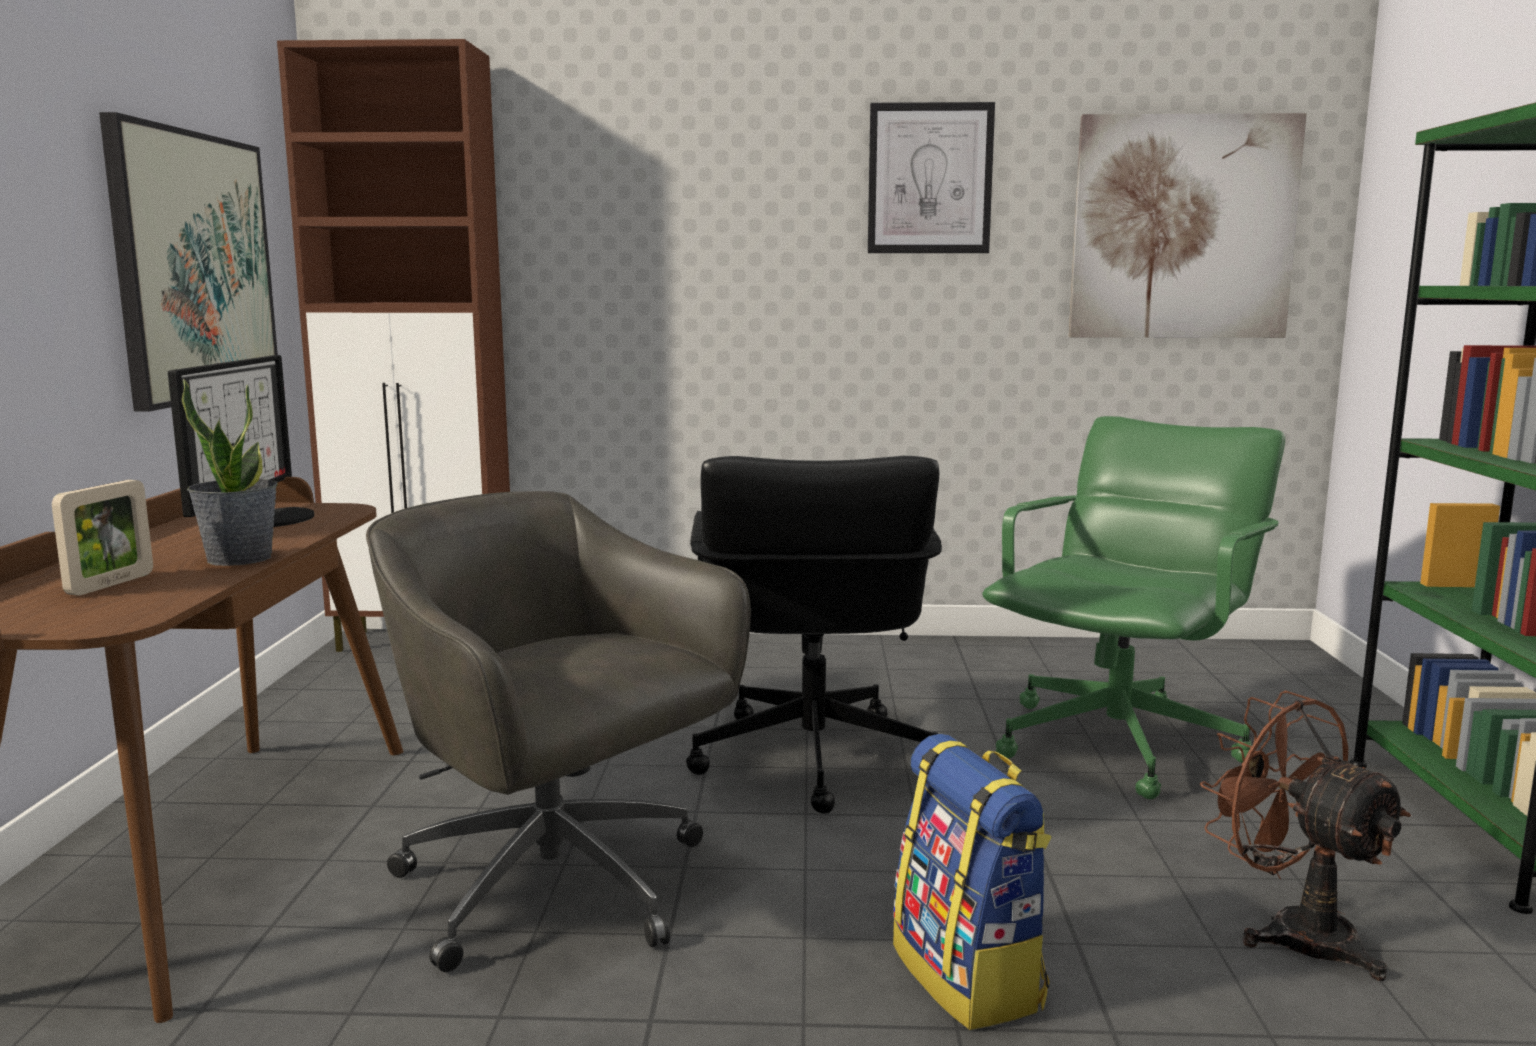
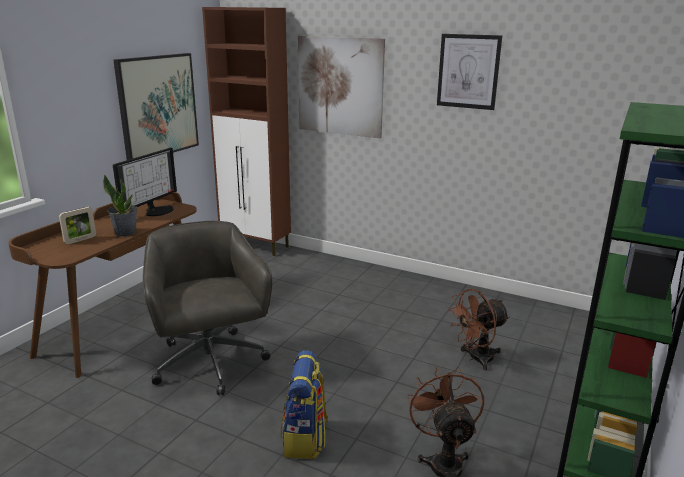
camera: 25 degrees right, 10 degrees up
(811, 760) = (342, 333): black office chair -> none
(1120, 745) = (475, 358): green office chair -> brown fan
(1183, 228) = (597, 105): picture -> picture (340, 86)

